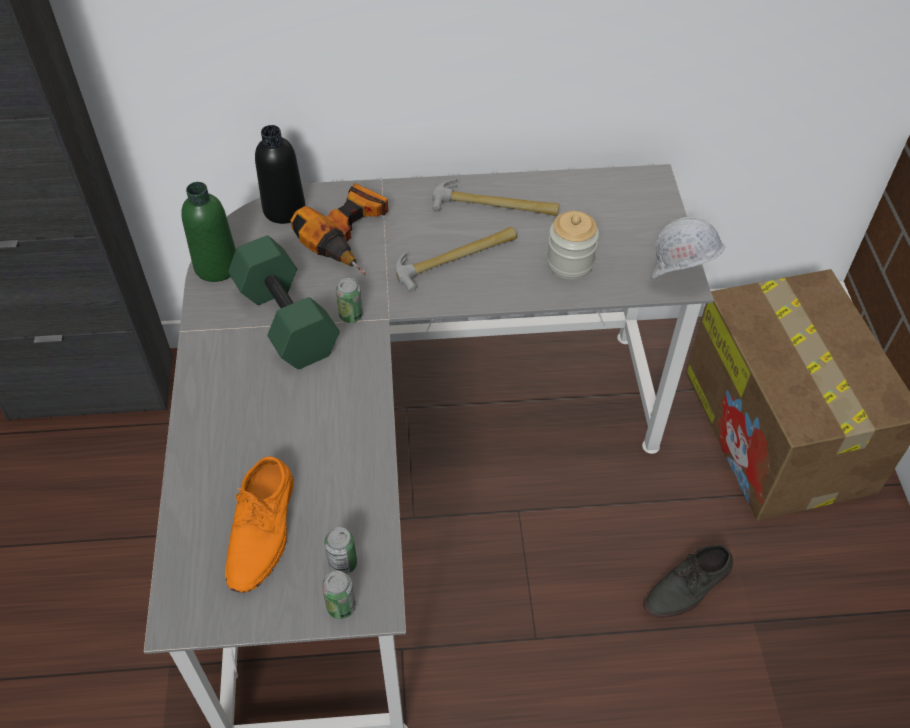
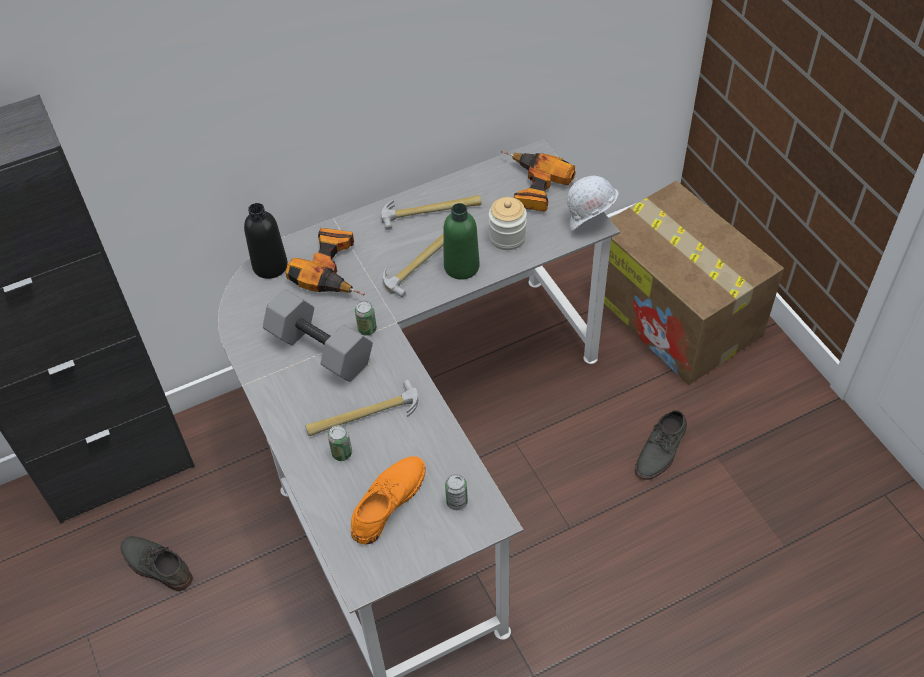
camera: 20 degrees left, 0 degrees up
(73, 501) = (156, 565): none -> grey shoe
(216, 266) = (242, 327): green bottle -> green bottle (461, 267)
(263, 529) = (388, 501): orange shoe -> orange shoe turned 135 degrees counterclockwise
(284, 320) = (318, 350): green dumbbell -> grey dumbbell
(292, 414) = (363, 415): none -> hammer
(341, 606) = (471, 530): can -> can (342, 453)
(628, 215) = (532, 188): none -> power drill

